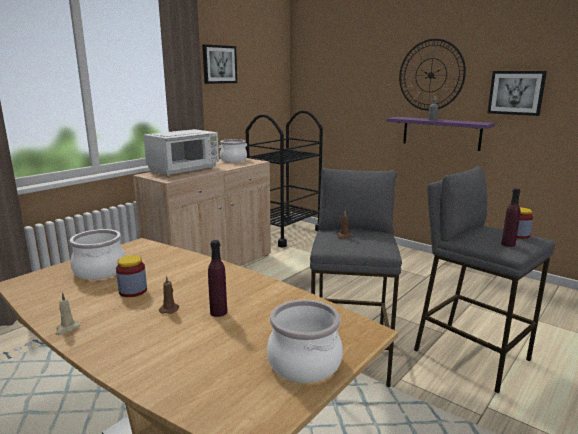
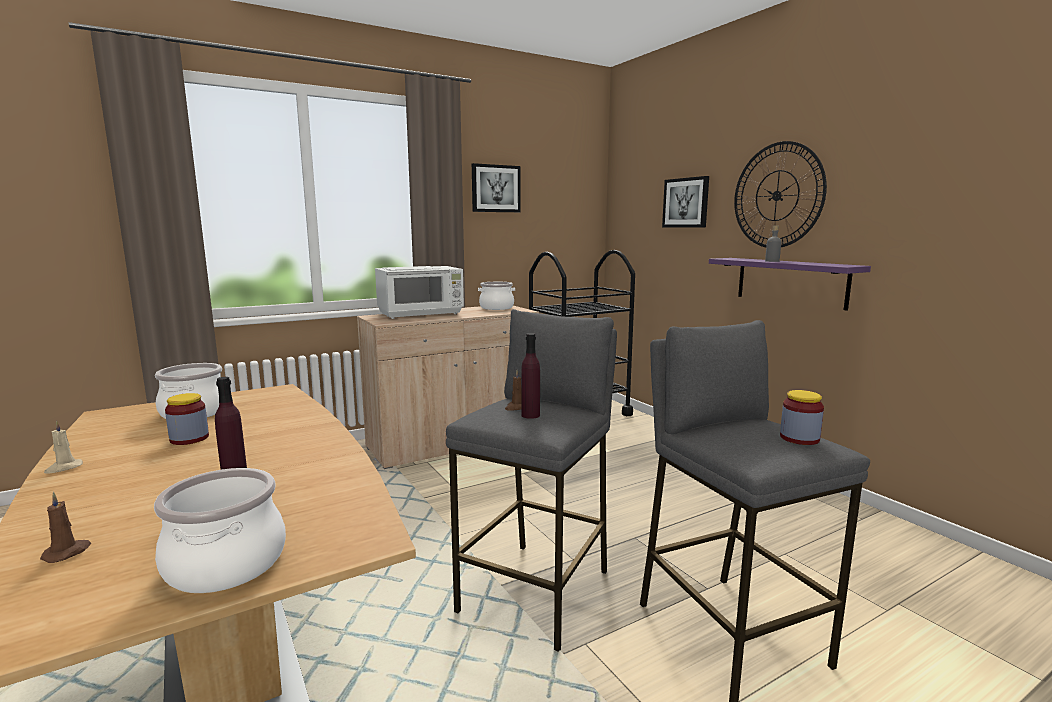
camera: 20 degrees right, 5 degrees down
(169, 309) = (191, 465): brown candle -> brown candle (67, 552)
(508, 244) = (760, 450): purple bottle -> purple bottle (530, 415)
(516, 92) = (905, 217): picture -> picture (686, 203)

